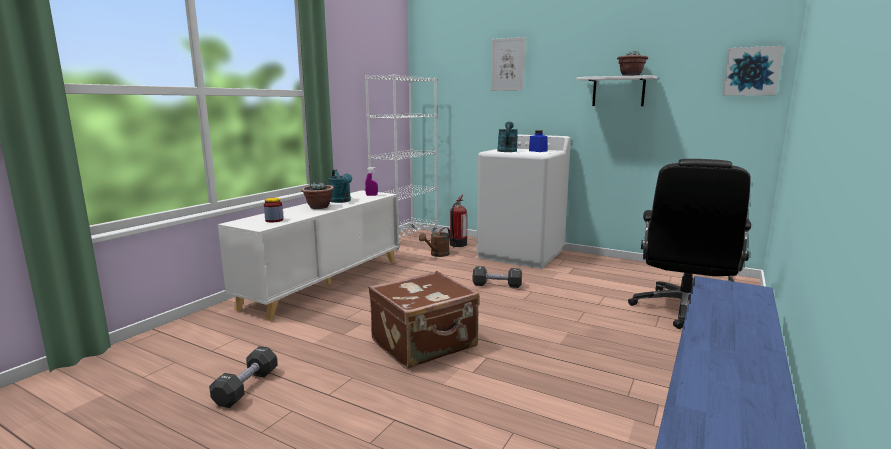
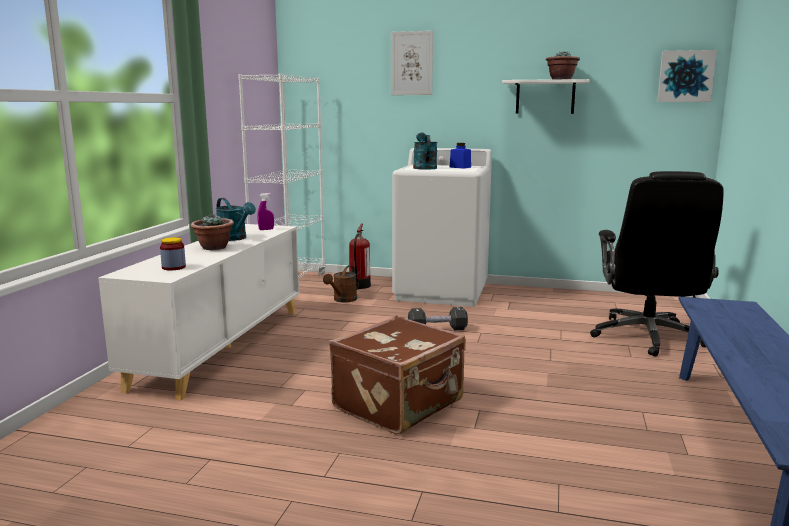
camera: 15 degrees left, 0 degrees up
(246, 387) = (212, 483): black dumbbell -> none

